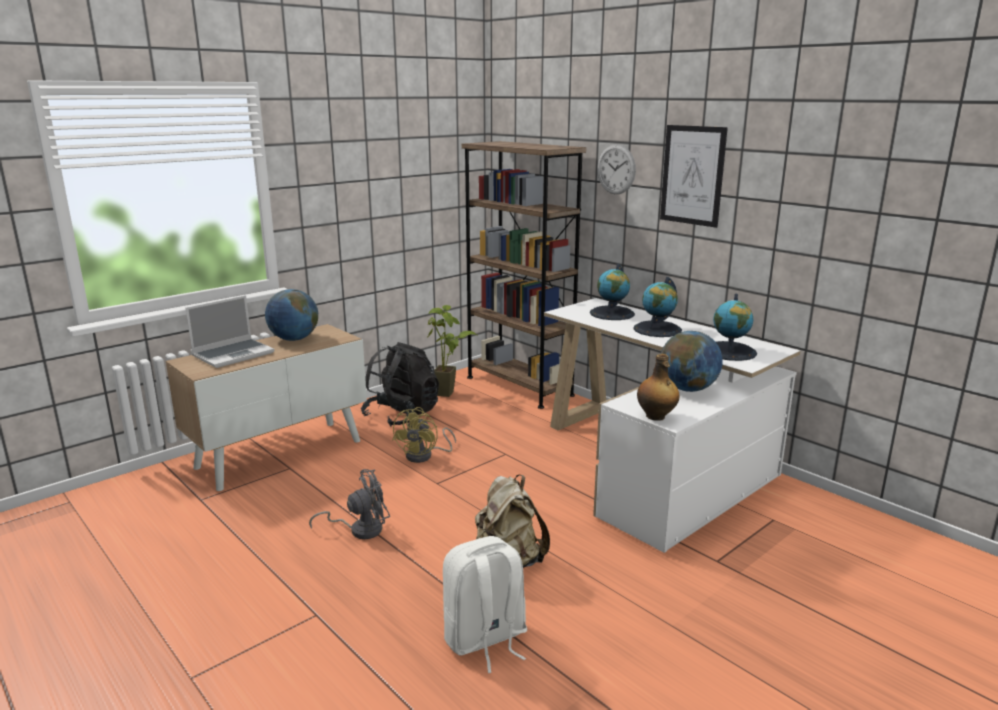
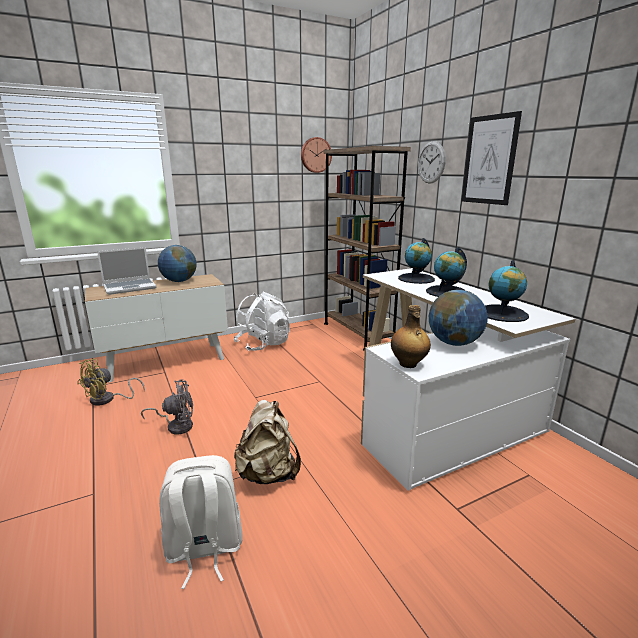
camera: 15 degrees right, 0 degrees up
(402, 415) = (263, 344): black backpack -> white backpack
(424, 456) = (260, 375): yellow fan -> yellow fan (108, 400)
(446, 148) = (315, 155): none -> wall clock
(451, 395) = (305, 334): potted plant -> none

